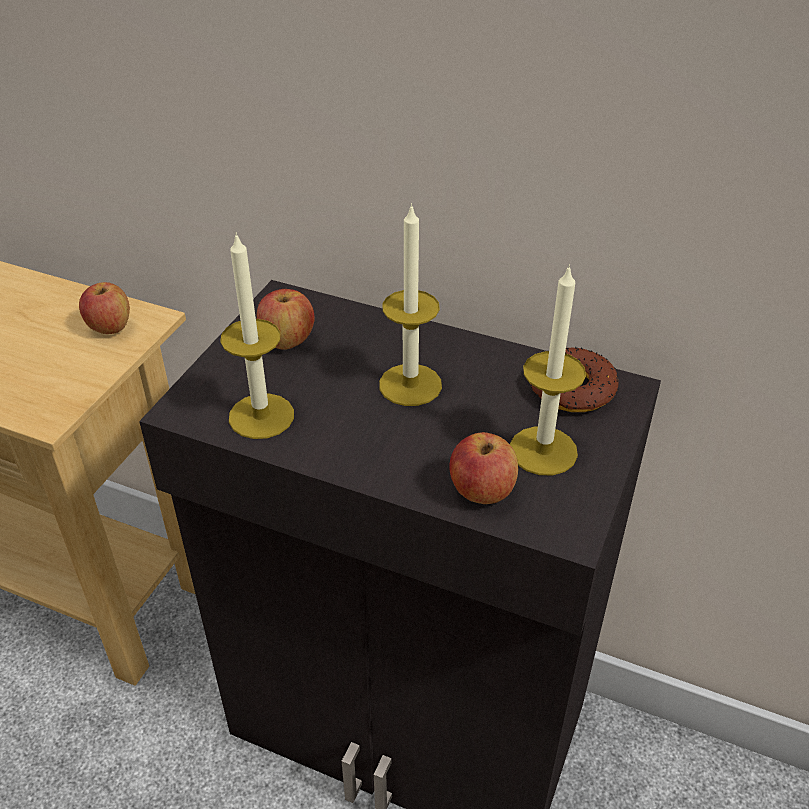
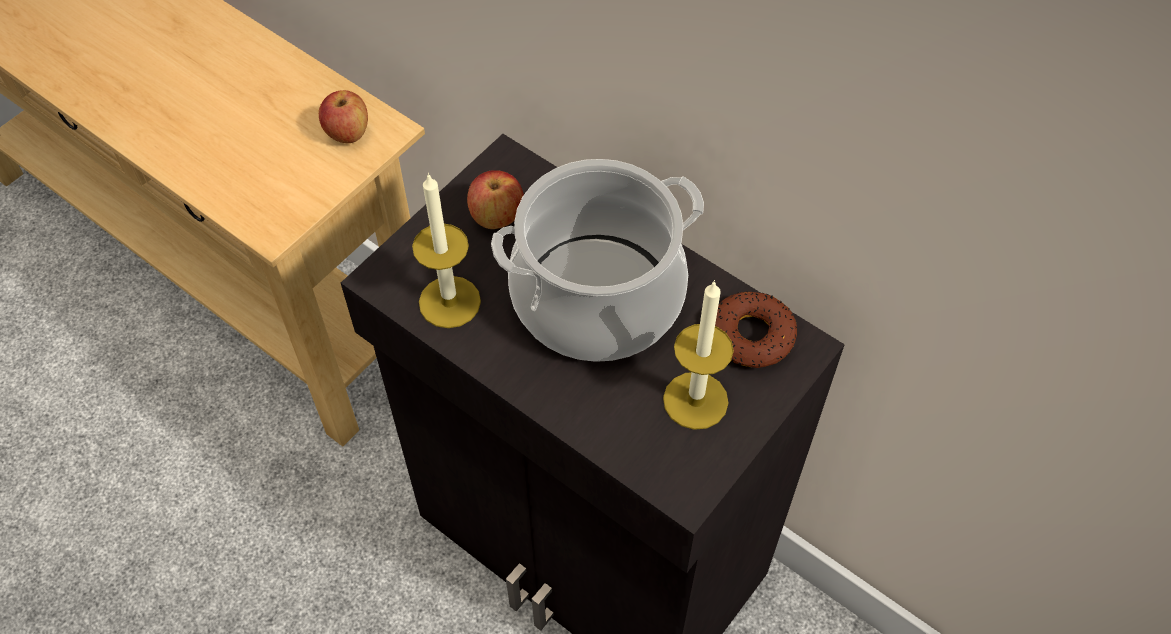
camera: 15 degrees right, 15 degrees up
(410, 385) = (597, 296): candle -> cooking pot
(481, 492) = (622, 432): apple -> none

